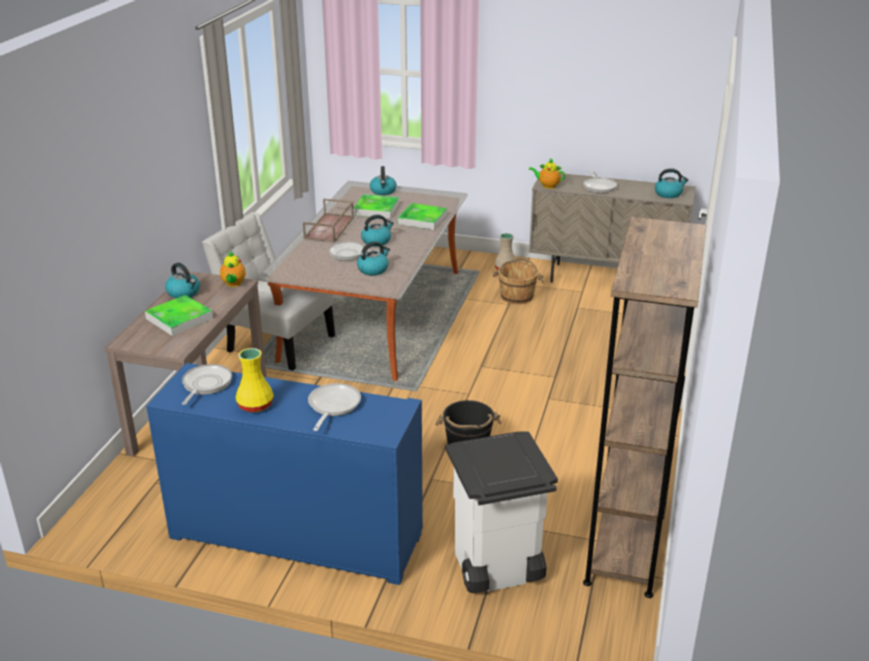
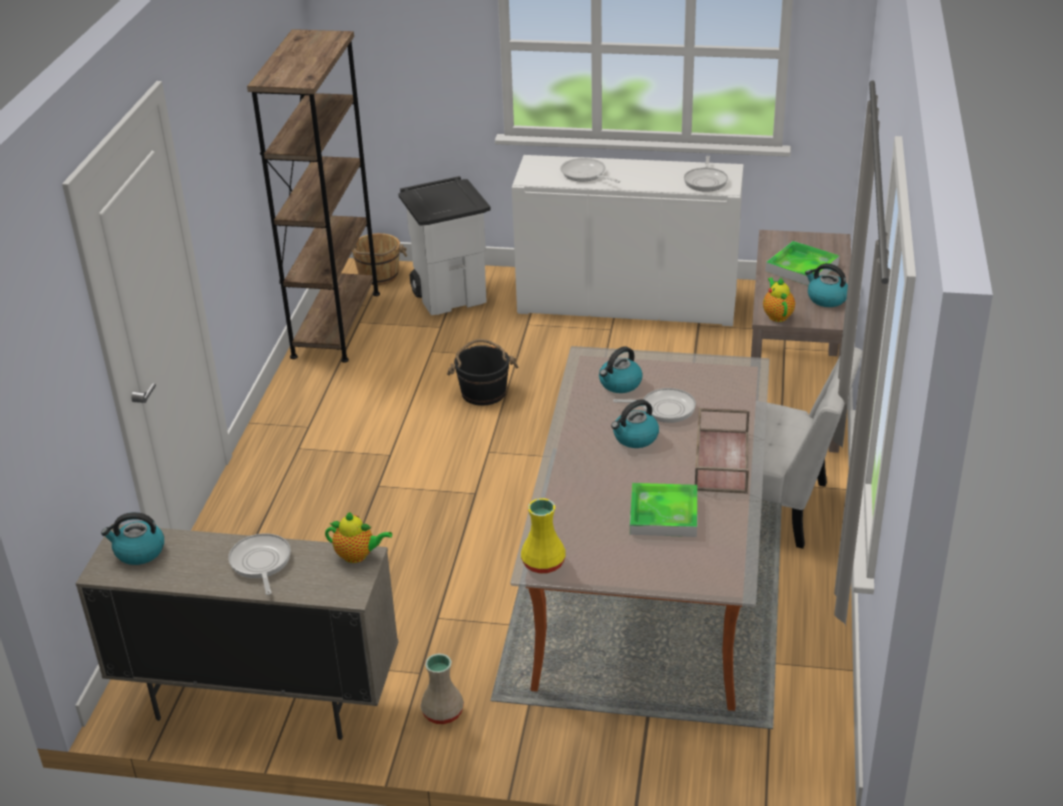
camera: 175 degrees right, 5 degrees up
(256, 405) = (650, 171): yellow vase -> yellow vase (542, 564)
(296, 535) = (627, 303): blue cabinet -> white cabinet
(332, 406) = (585, 175): frying pan -> frying pan turned 135 degrees clockwise
(383, 191) = (671, 570): kettle -> none
(422, 219) = (577, 495): tray -> none
(517, 296) = (423, 638): brown bucket -> brown bucket (378, 275)

